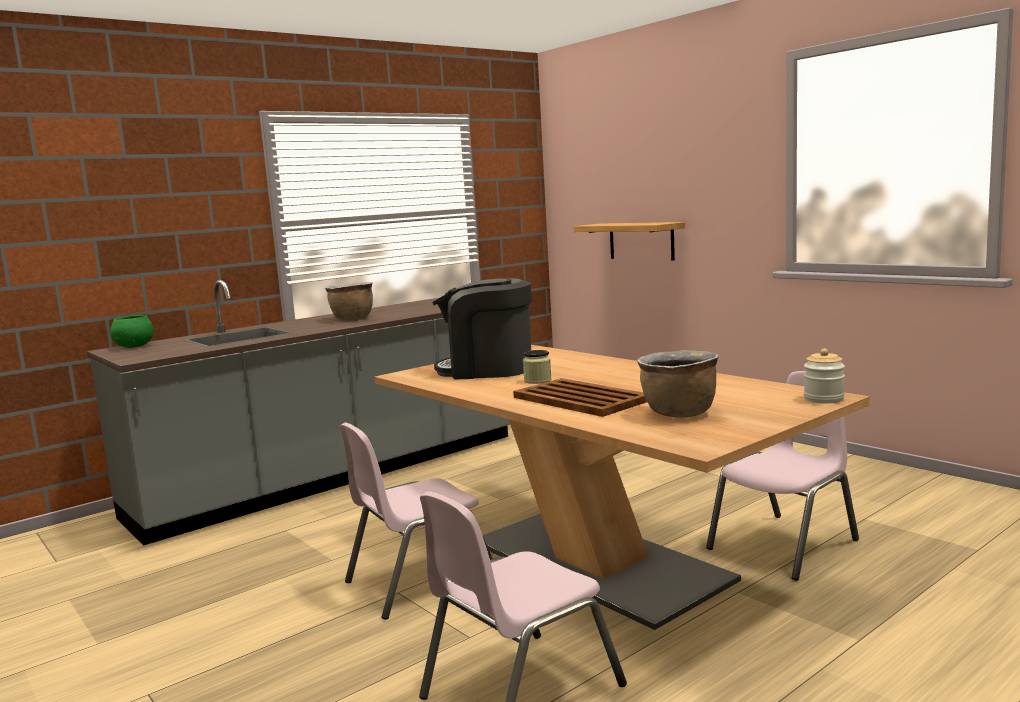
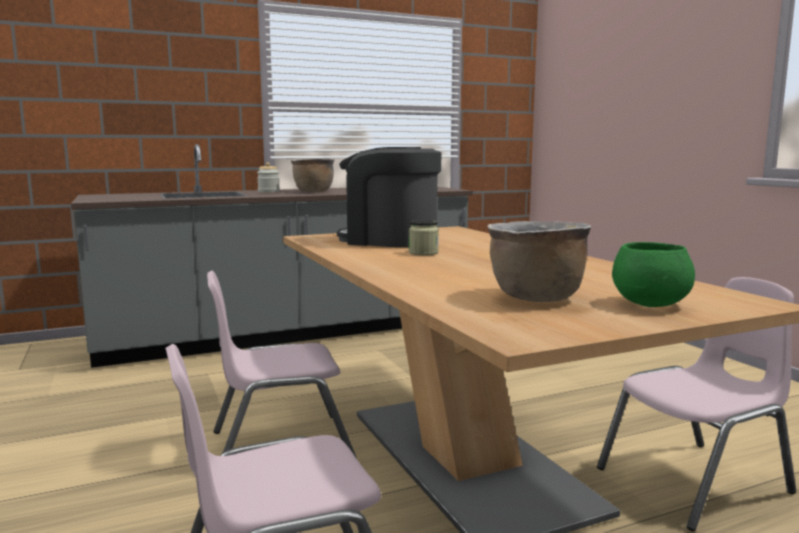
camera: 15 degrees right, 0 degrees up
(135, 346) = (115, 194): green bowl -> green bowl (651, 304)
(581, 399) = (443, 272): brown tray -> none
(641, 241) = (615, 145): shelf -> none
(823, 399) = (743, 304): jar -> jar (268, 192)

